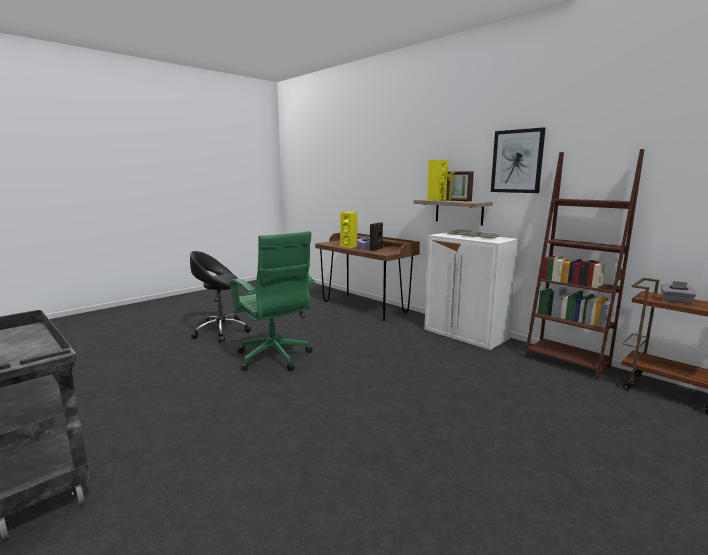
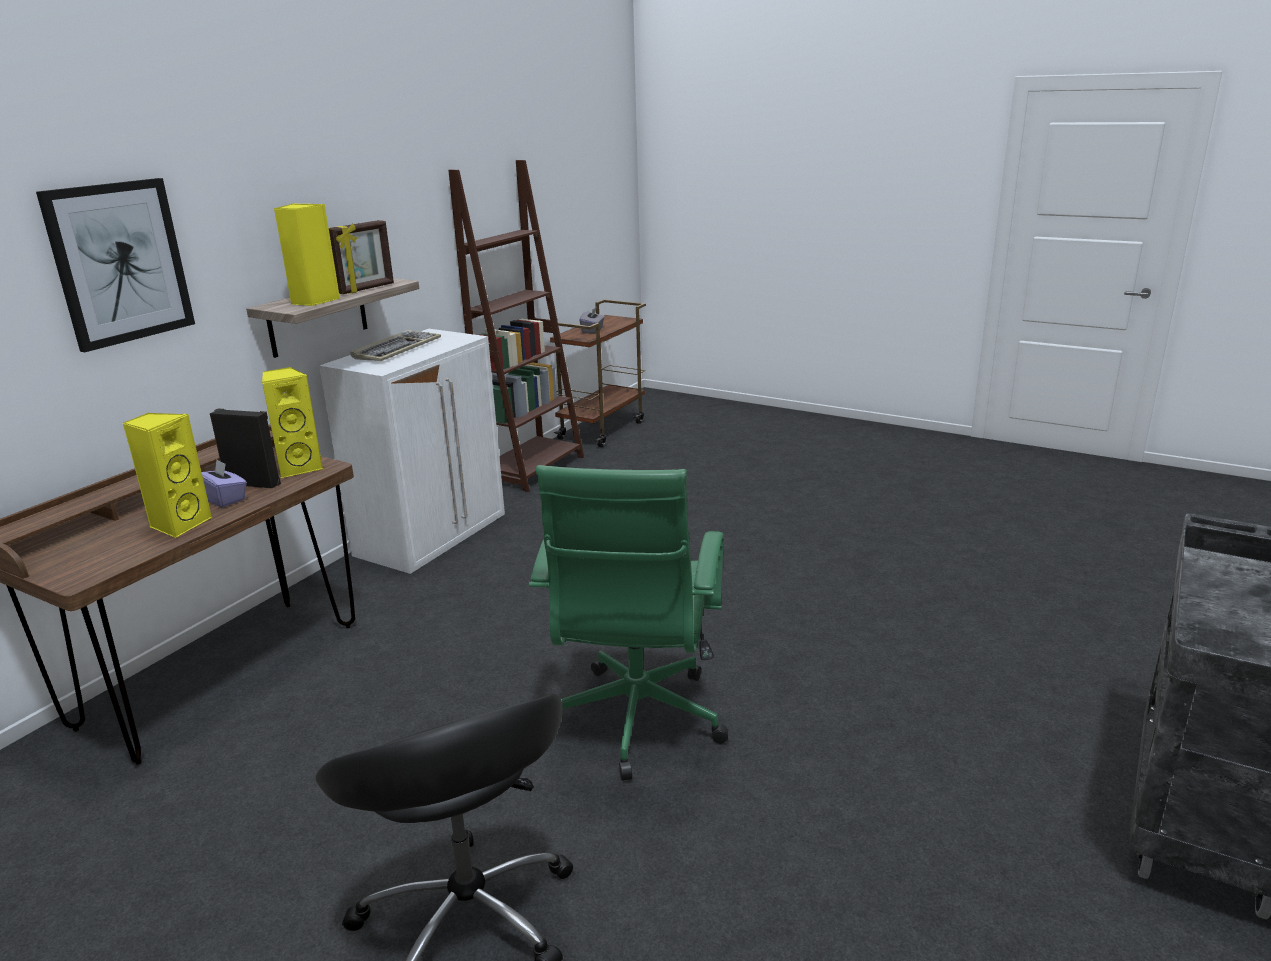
camera: 105 degrees left, 10 degrees up
(275, 359) = (636, 724): green office chair -> green office chair turned 150 degrees clockwise
(387, 252) = (299, 468): none -> yellow speaker
(517, 161) = (393, 191): picture -> picture (119, 263)

